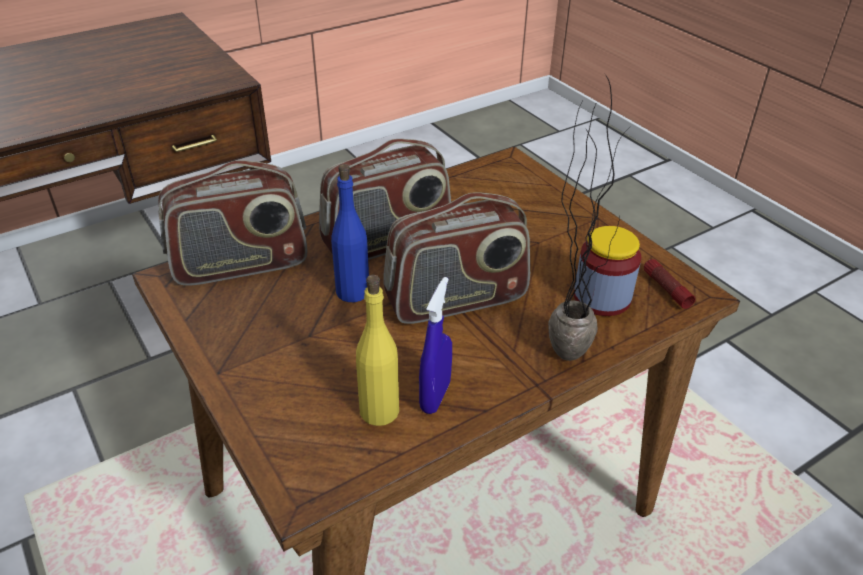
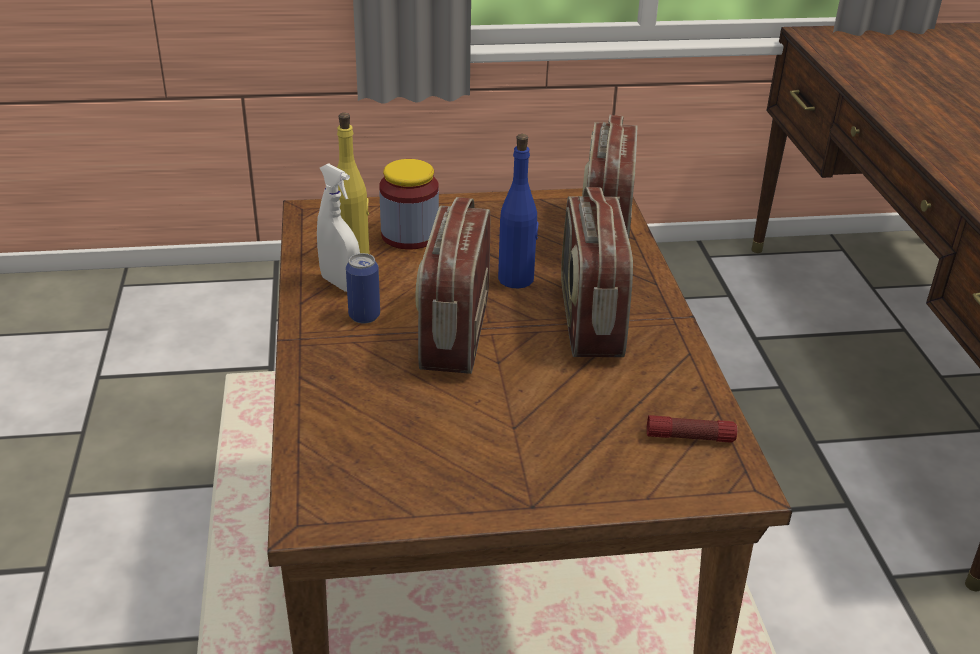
camera: 115 degrees right, 5 degrees down
(435, 396) = (340, 284): blue spray bottle -> white spray bottle
(474, 358) = (364, 316): none -> can
(568, 343) = (329, 377): potted plant -> none
(602, 298) = (373, 431): jar -> jar (410, 235)
(666, 289) = (342, 492): flashlight -> flashlight (690, 437)

